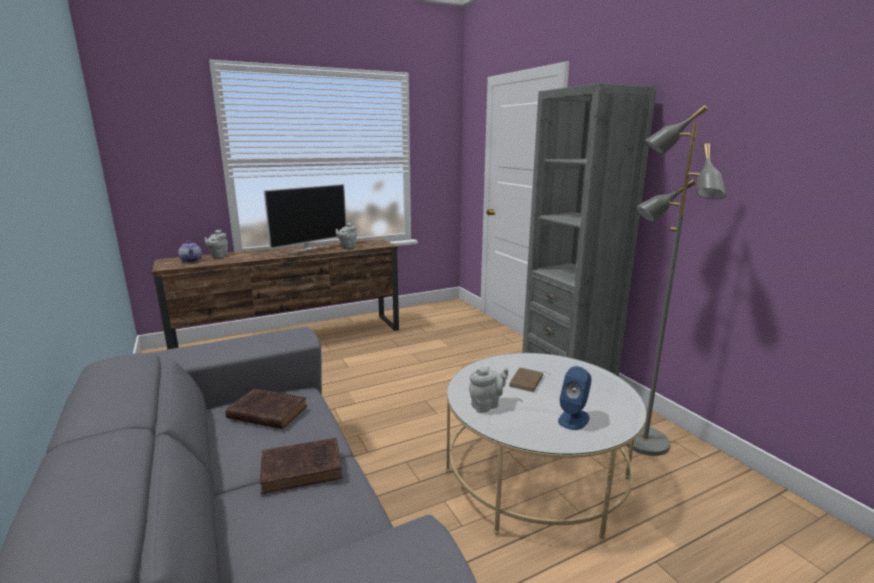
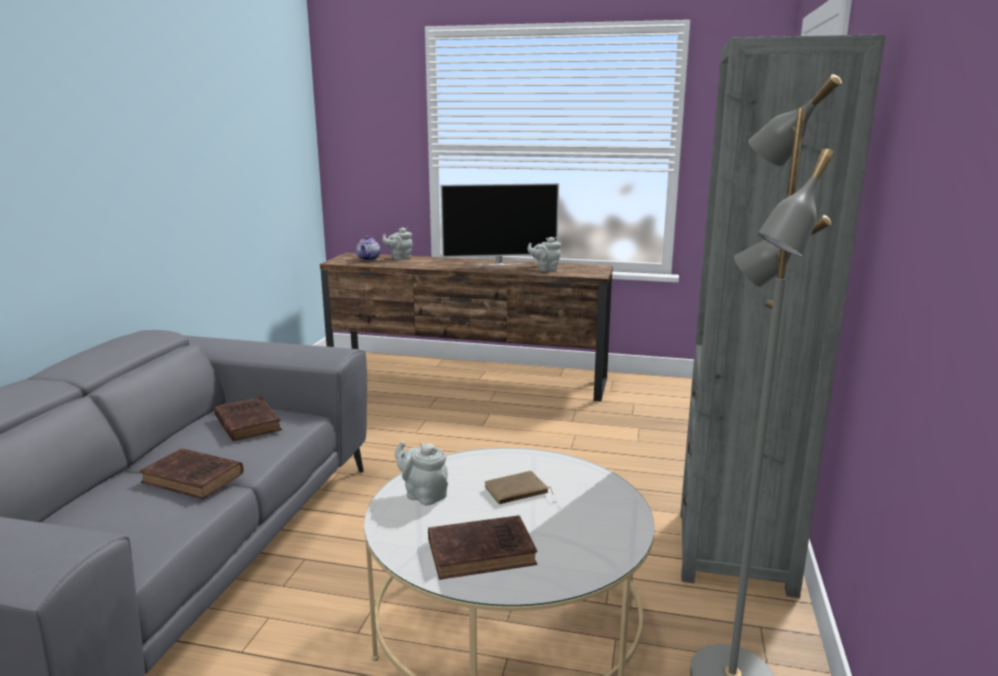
camera: 40 degrees right, 0 degrees up
(487, 405) = (423, 495): grey teapot -> grey teapot turned 150 degrees counterclockwise
(574, 419) = (484, 552): blue speaker -> brown book

